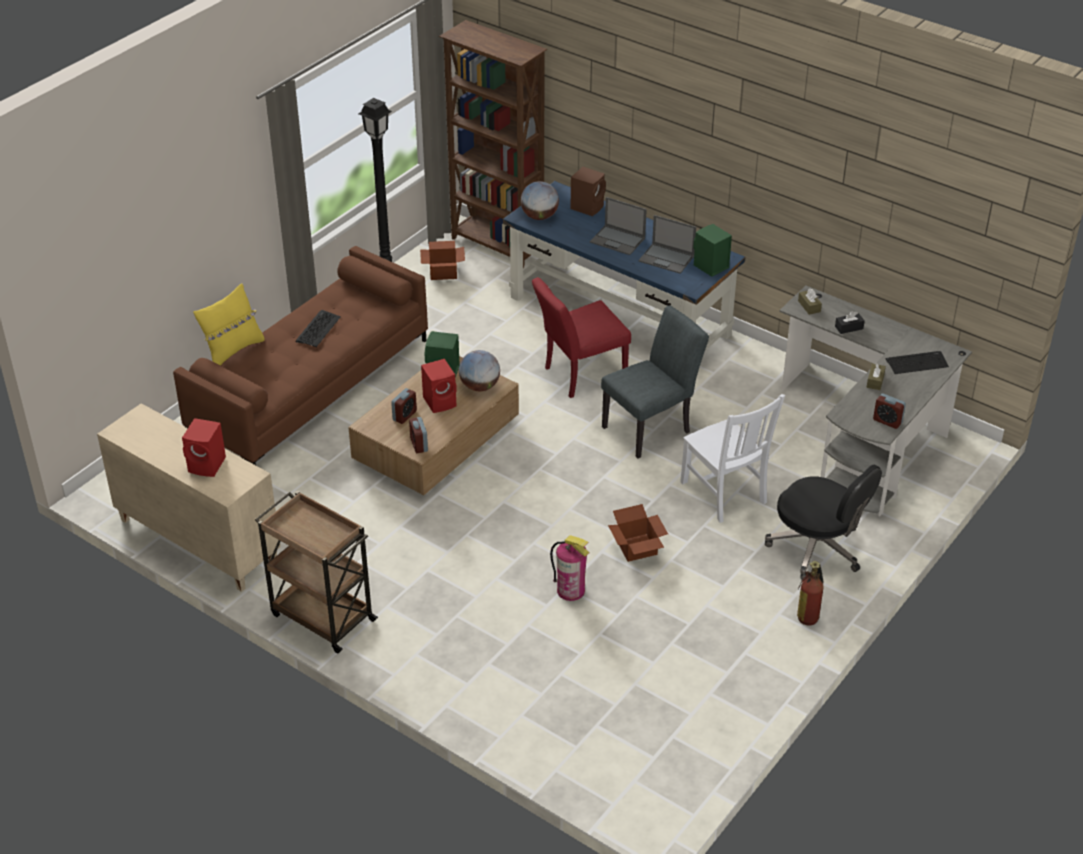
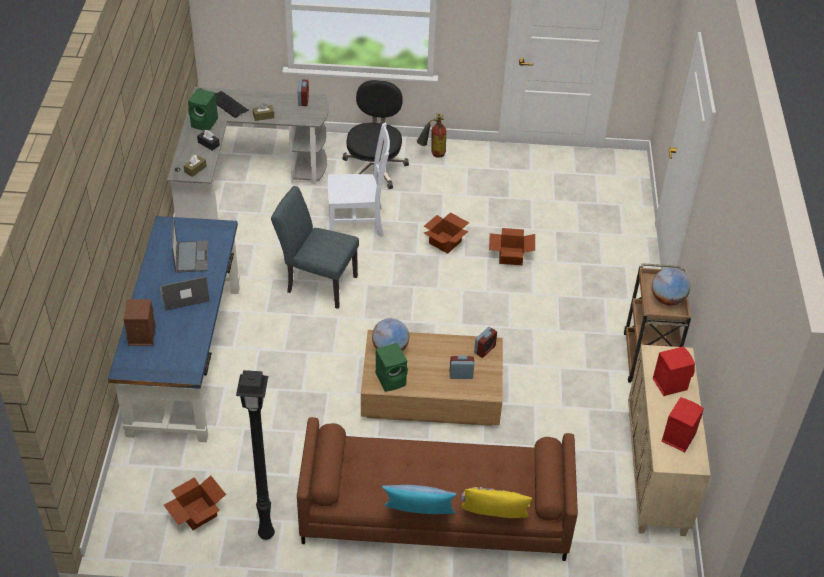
camera: 125 degrees left, 5 degrees up
(279, 314) = (418, 519): none -> pillow
(318, 329) = (417, 477): keyboard -> none
(441, 402) = (427, 362): red speaker -> red speaker (677, 437)
(497, 246) = (126, 494): brown bookcase -> none
(539, 216) = (179, 360): globe -> globe (667, 299)
(571, 590) = (510, 256): fire extinguisher -> cardboard box
(579, 375) = (285, 347): red chair -> none
(618, 240) = (183, 295): laptop -> laptop turned 105 degrees counterclockwise
(709, 267) = (185, 229): green speaker -> green speaker (205, 123)
(725, 494) = (358, 222): white chair -> white chair turned 60 degrees clockwise

